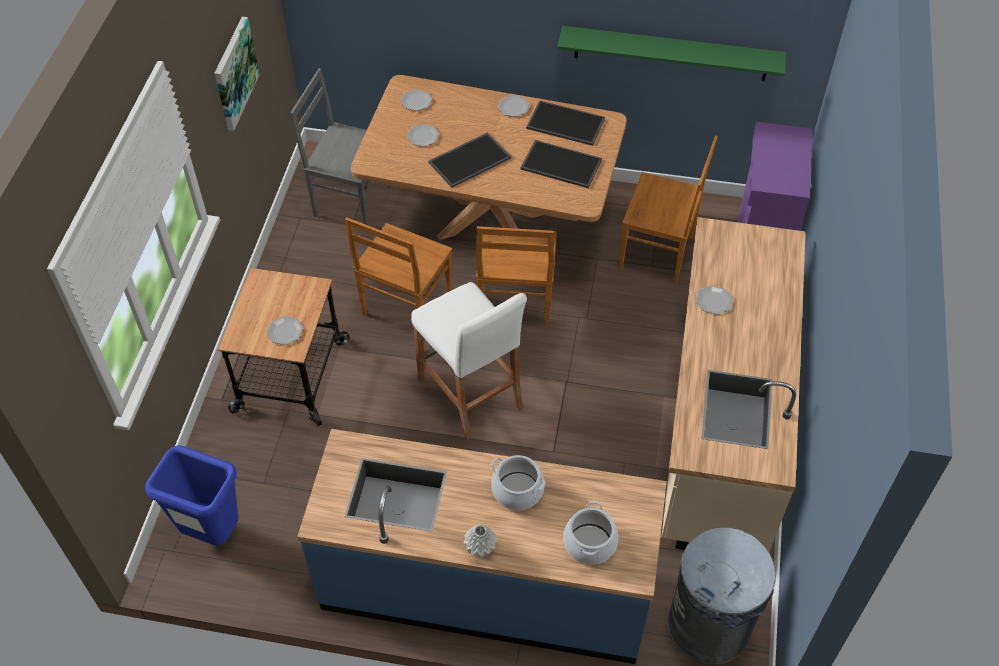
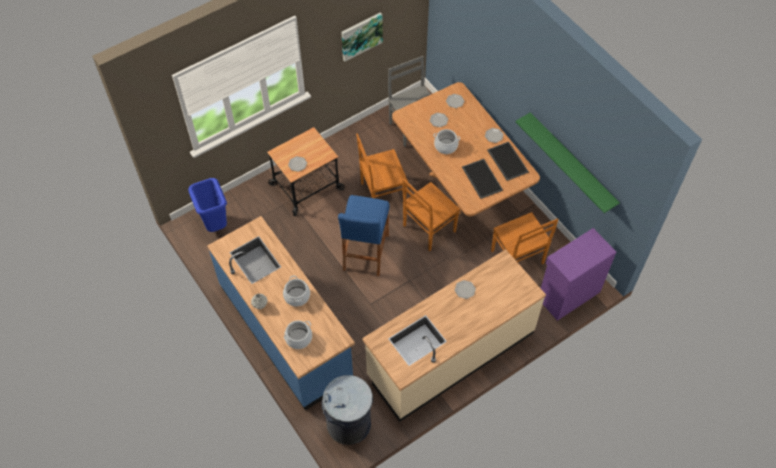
camera: 45 degrees right, 5 degrees up
(469, 159) = (445, 146): tray -> cooking pot
(470, 393) = (365, 252): white stool -> blue stool

